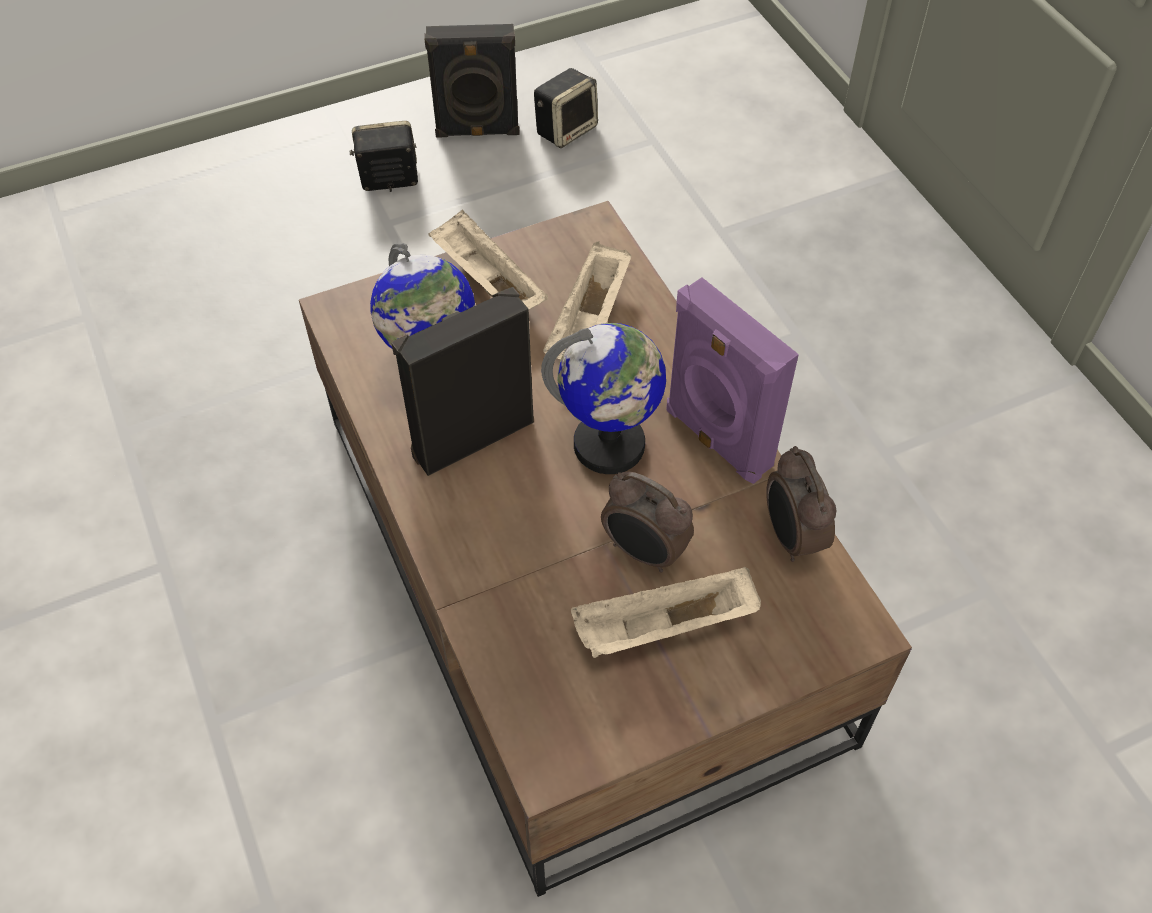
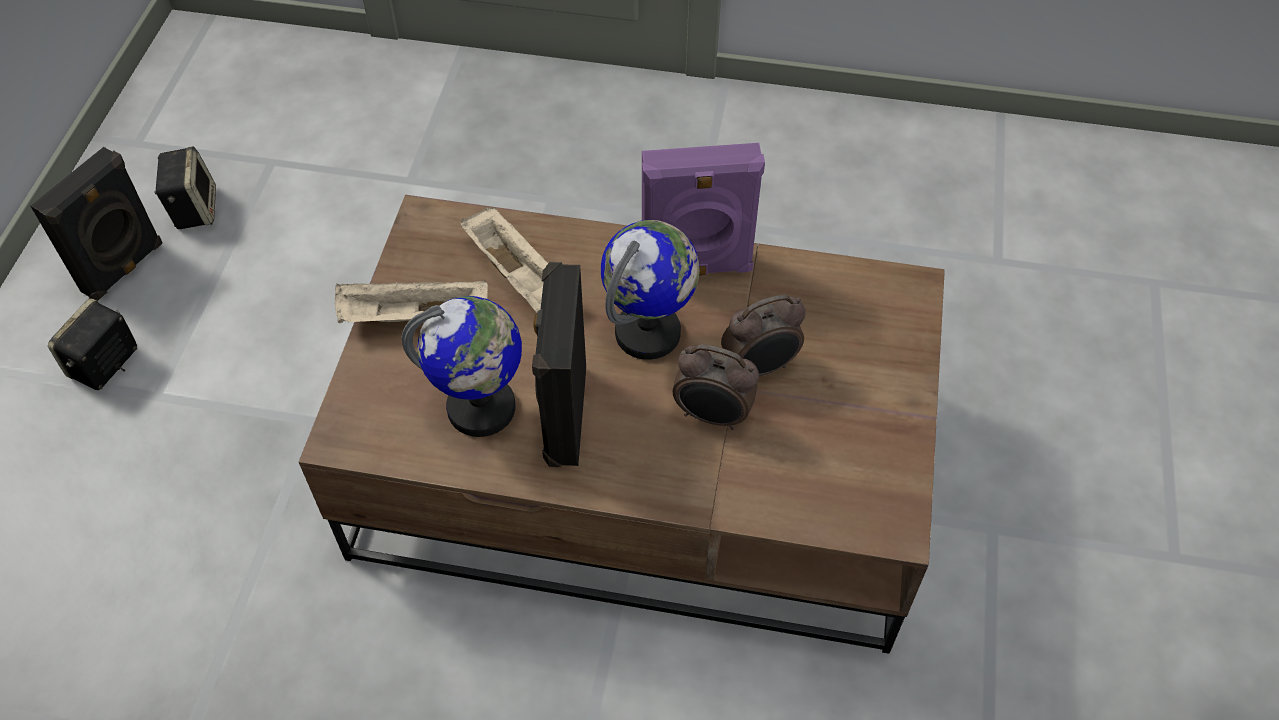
camera: 55 degrees left, 0 degrees up
(663, 628) = (832, 394): beige tray -> none
(791, 537) = (813, 277): alarm clock -> alarm clock (712, 416)

